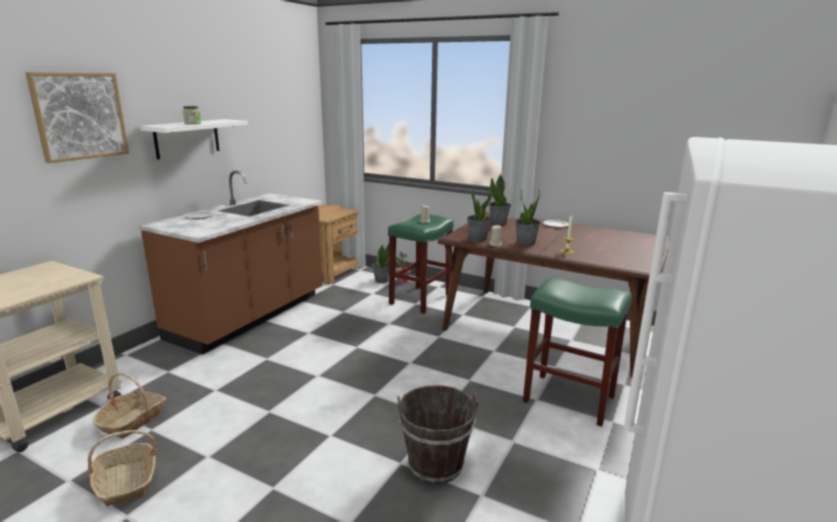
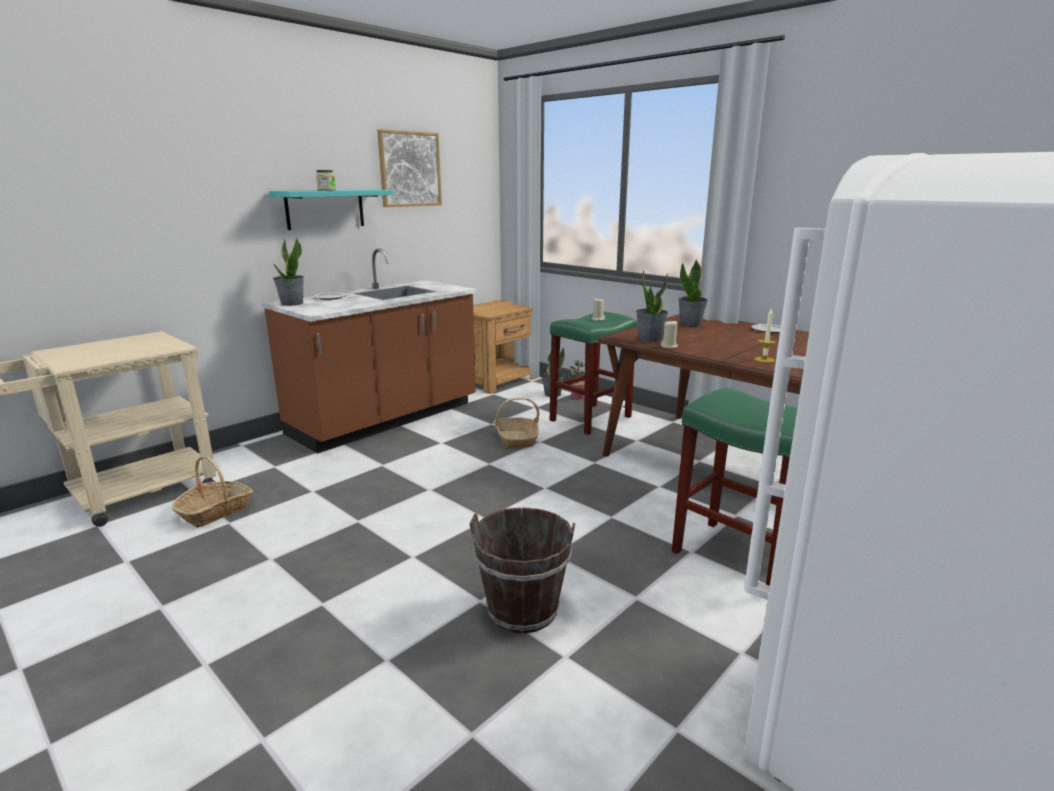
camera: 15 degrees right, 0 degrees up
(80, 116) = (200, 176): picture -> picture (409, 169)
(126, 482) = (179, 572): basket -> basket (516, 439)
(187, 138) = (325, 209): white shelf -> turquoise shelf
(526, 243) = (712, 347): potted plant -> potted plant (292, 303)

